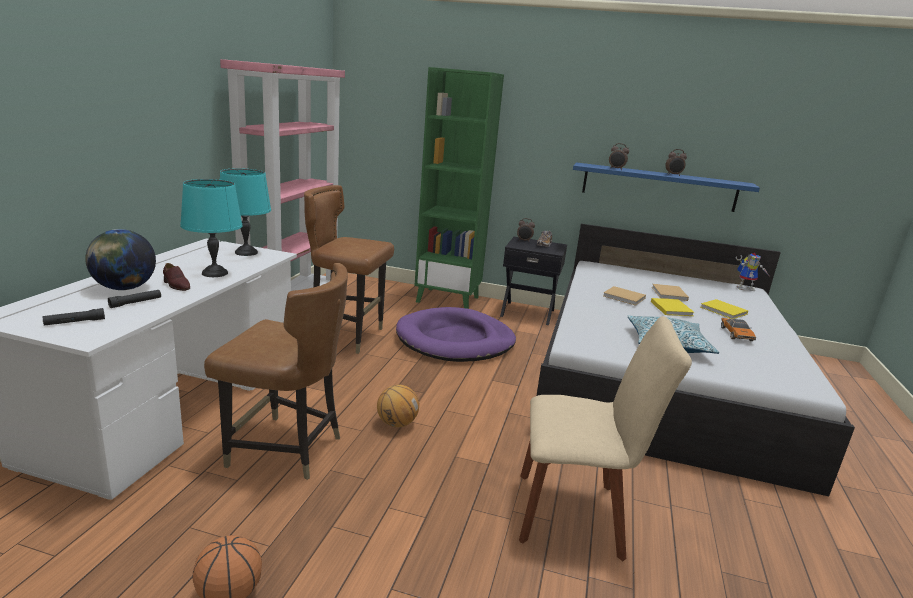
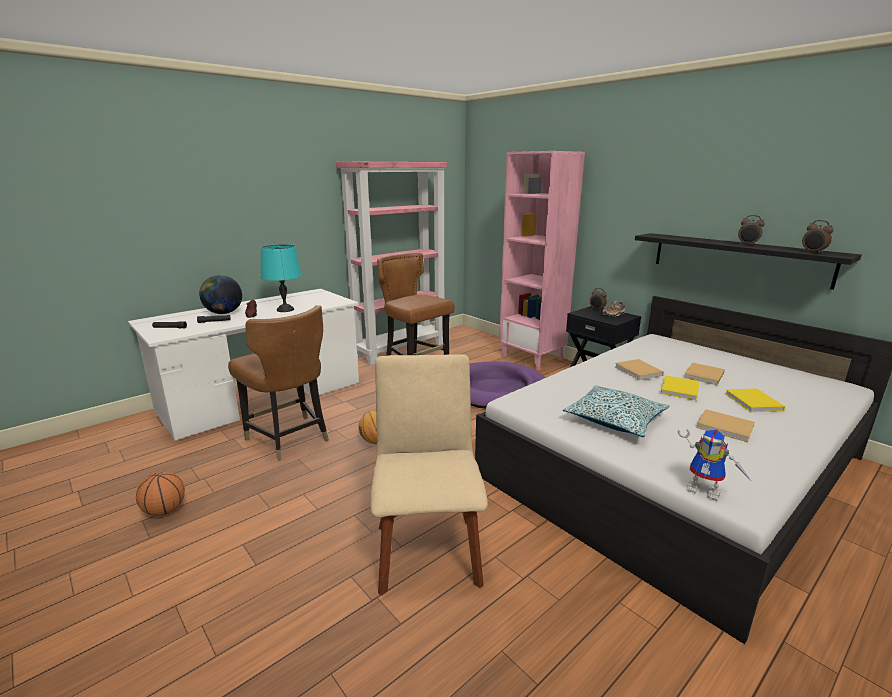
camera: 35 degrees right, 0 degrees up
(246, 252) = (327, 299): turquoise table lamp -> none
(448, 299) = (532, 358): green bookcase -> pink bookcase
(576, 514) = (428, 549): beige chair -> beige chair turned 135 degrees counterclockwise
(616, 169) = (681, 239): alarm clock -> alarm clock (813, 252)
(658, 187) = (738, 258): blue shelf -> black shelf
(736, 334) = (726, 427): toy car -> beige book
(746, 288) = (837, 385): toy robot -> toy robot (706, 490)

